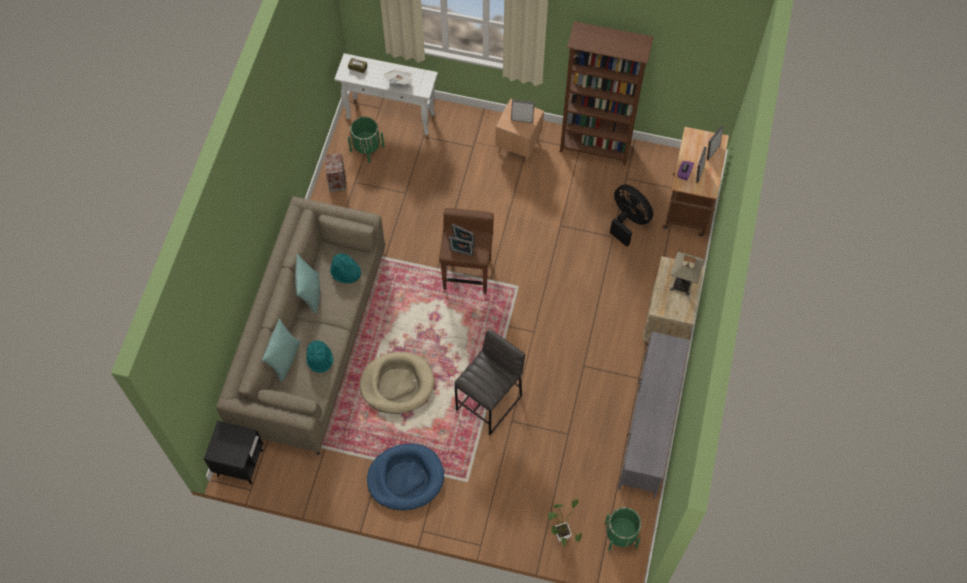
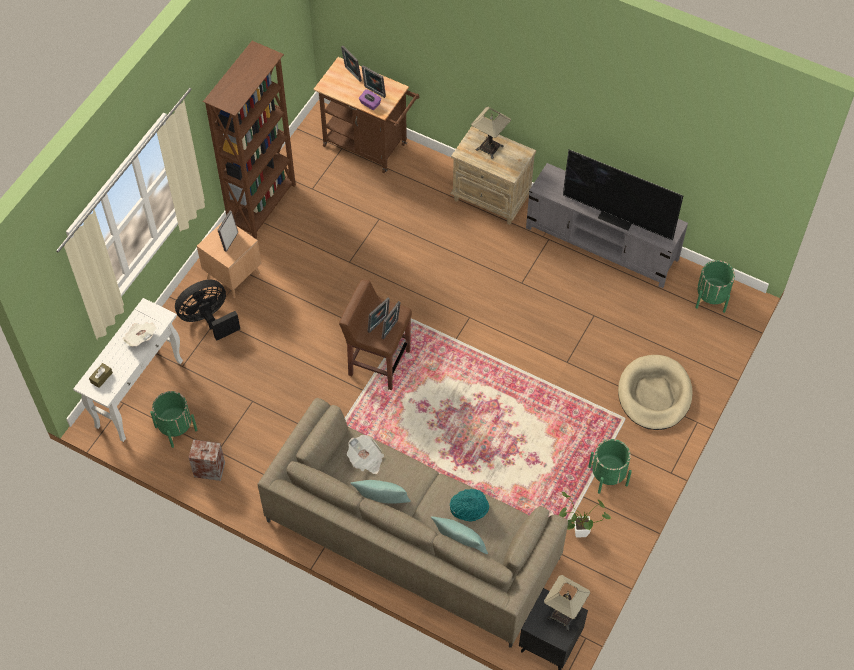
camera: 75 degrees left, 5 degrees down
(235, 450) = (563, 614): none -> table lamp
(345, 272) = (366, 459): turquoise hat -> newspaper
(397, 384) = (494, 461): beige dog bed -> beige dog bed (654, 394)
(405, 478) = (608, 476): blue dog bed -> green planter
(490, 403) = (541, 377): grey stool -> none
(561, 532) = (698, 348): potted plant -> potted plant (577, 532)
(628, 221) = (365, 200): black fan -> black fan (208, 319)
(646, 413) = (617, 218): none -> television

